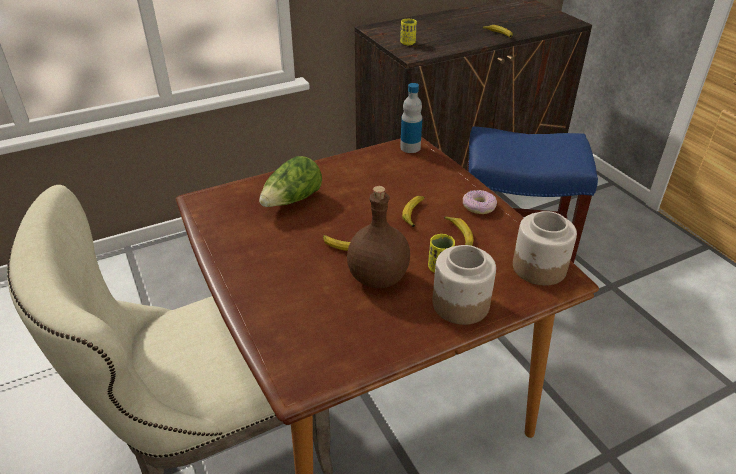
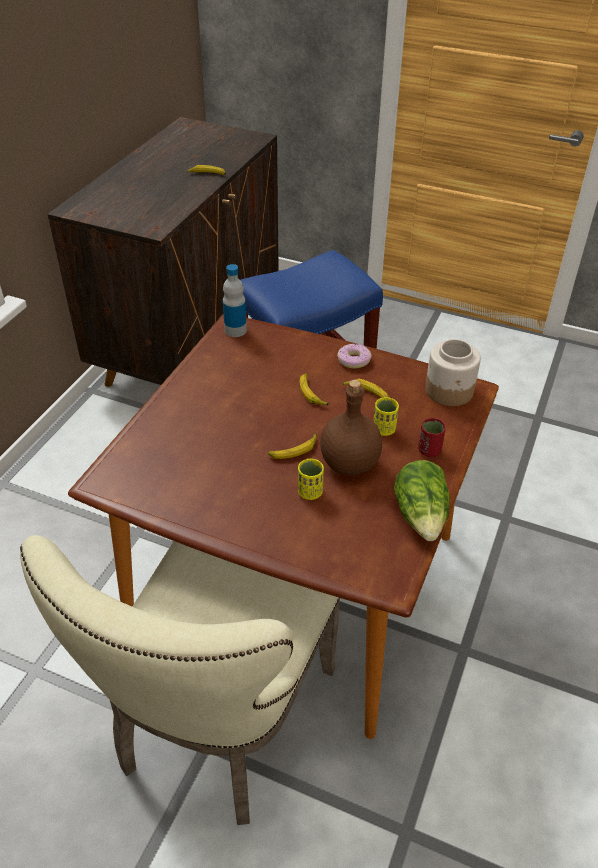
camera: 40 degrees left, 5 degrees up
(292, 201) = (194, 435): lettuce -> lettuce (421, 516)
(407, 43) = (132, 216): yellow cup -> yellow cup (310, 492)
(459, 304) = (429, 450): jar -> red cup

